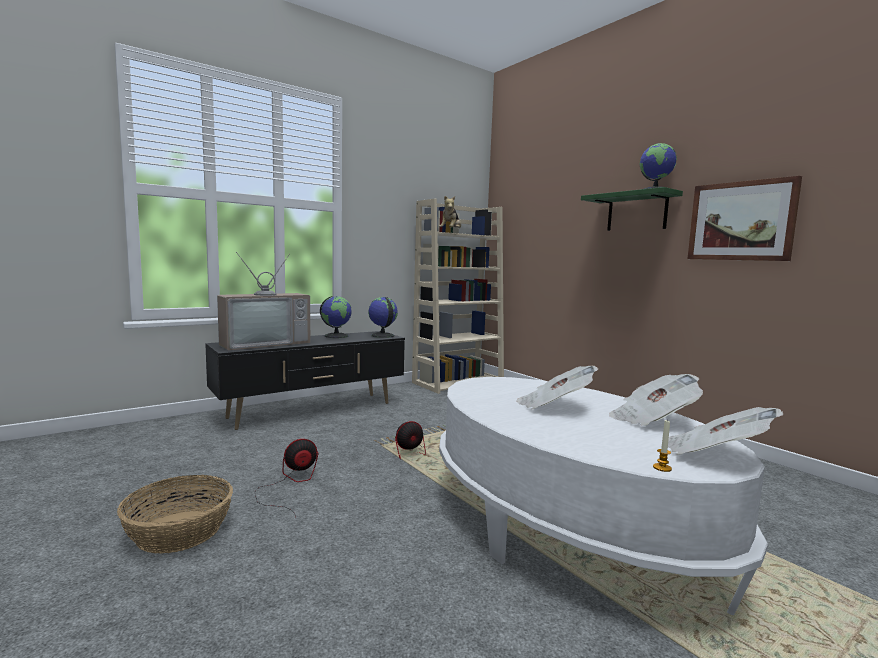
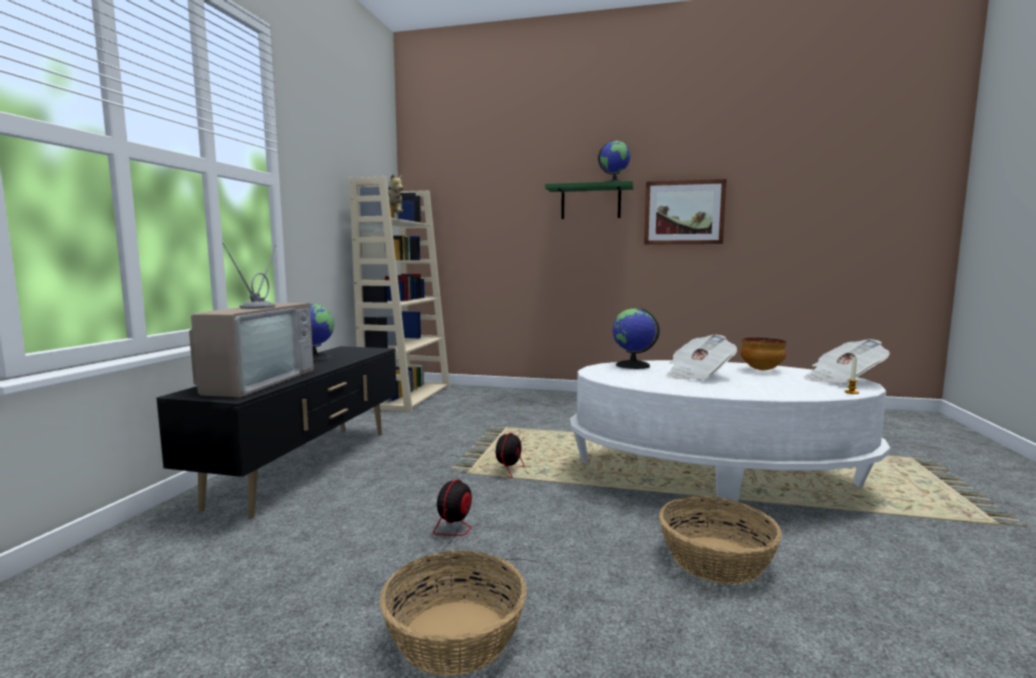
camera: 40 degrees left, 0 degrees up
(382, 336) = (365, 350): globe -> globe (633, 365)
(404, 583) = (716, 560): none -> basket
(652, 420) = (761, 370): newspaper -> bowl

